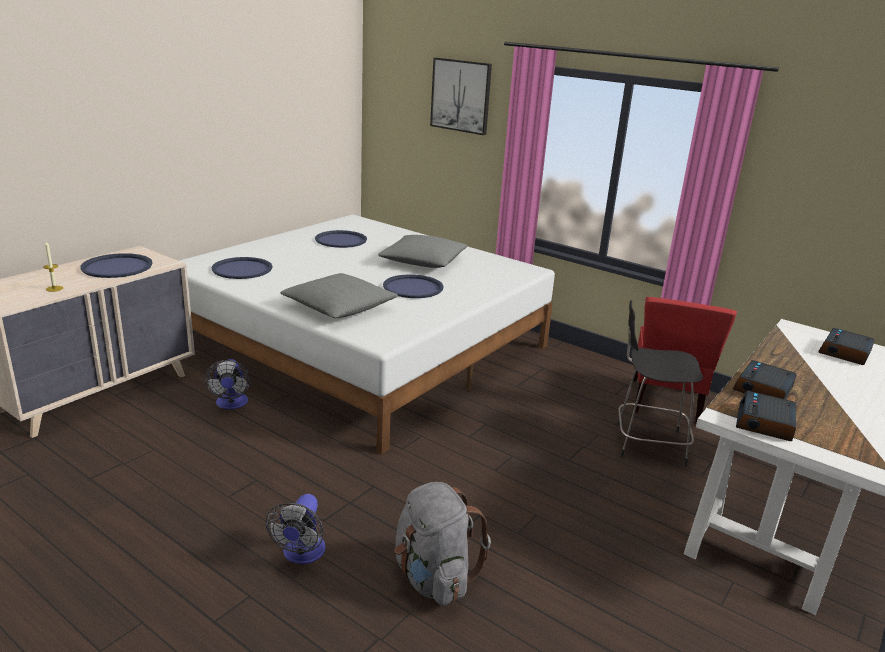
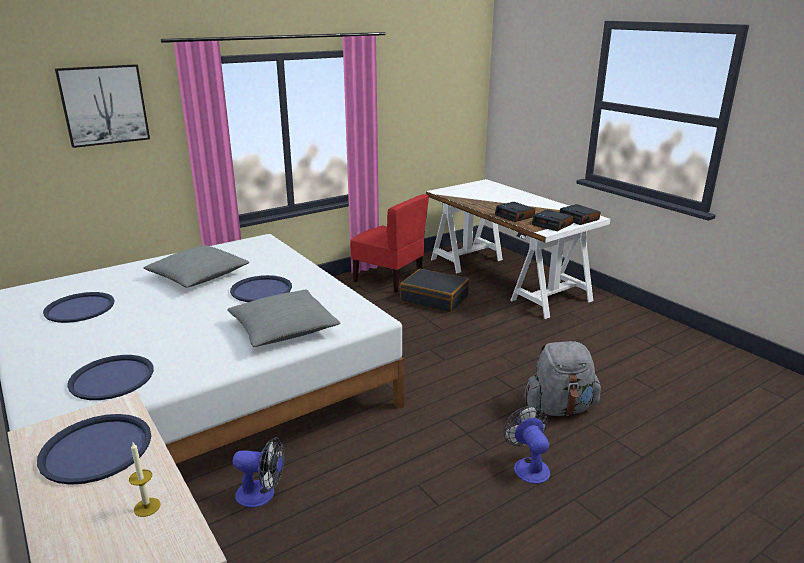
camera: 70 degrees left, 0 degrees up
(301, 554) = (528, 466): fan -> fan turned 135 degrees counterclockwise
(647, 443) = (434, 299): black stool -> black suitcase
(845, 352) = (476, 190): alarm clock -> alarm clock (579, 219)

